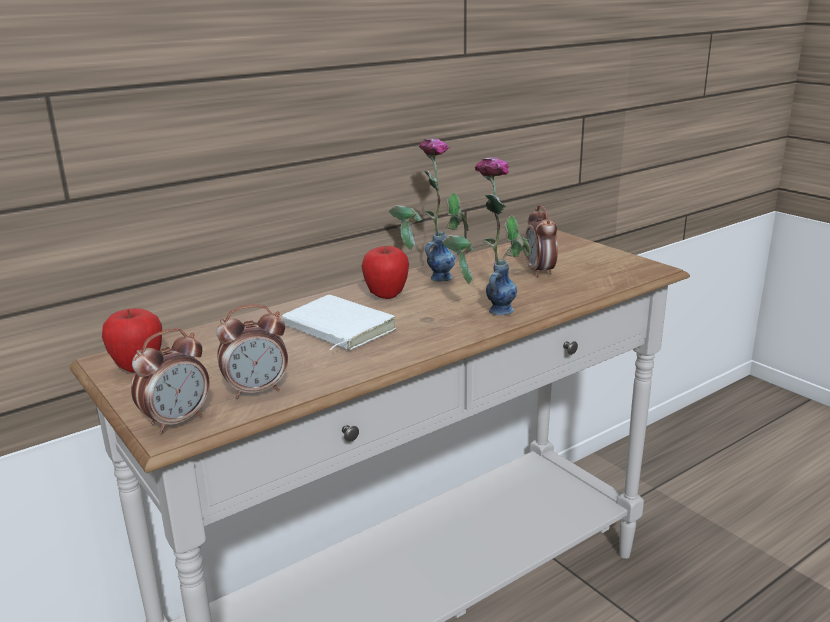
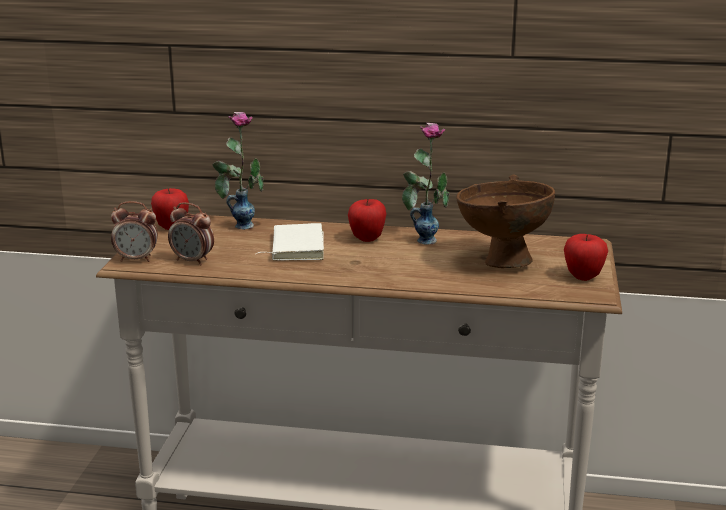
camera: 45 degrees right, 0 degrees up
(484, 309) = (401, 270): vase -> vase (240, 222)
(540, 272) = (502, 263): alarm clock -> brown bowl
(615, 259) = (583, 277): none -> apple

